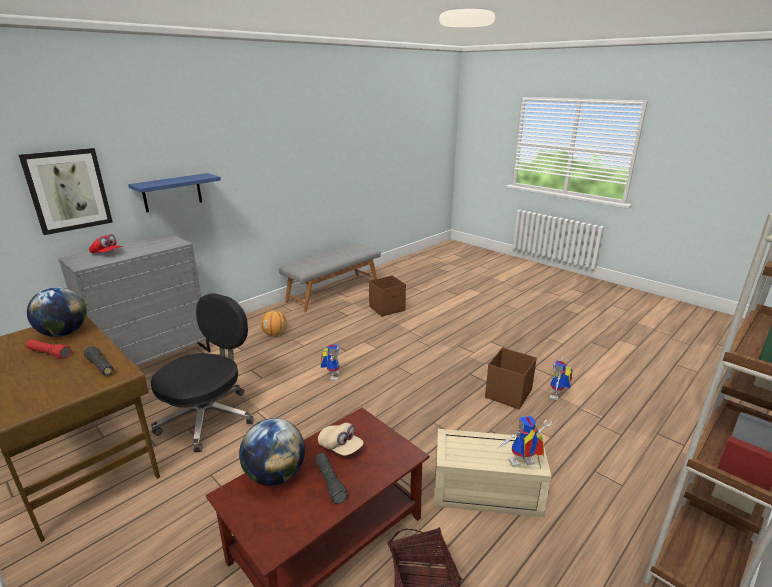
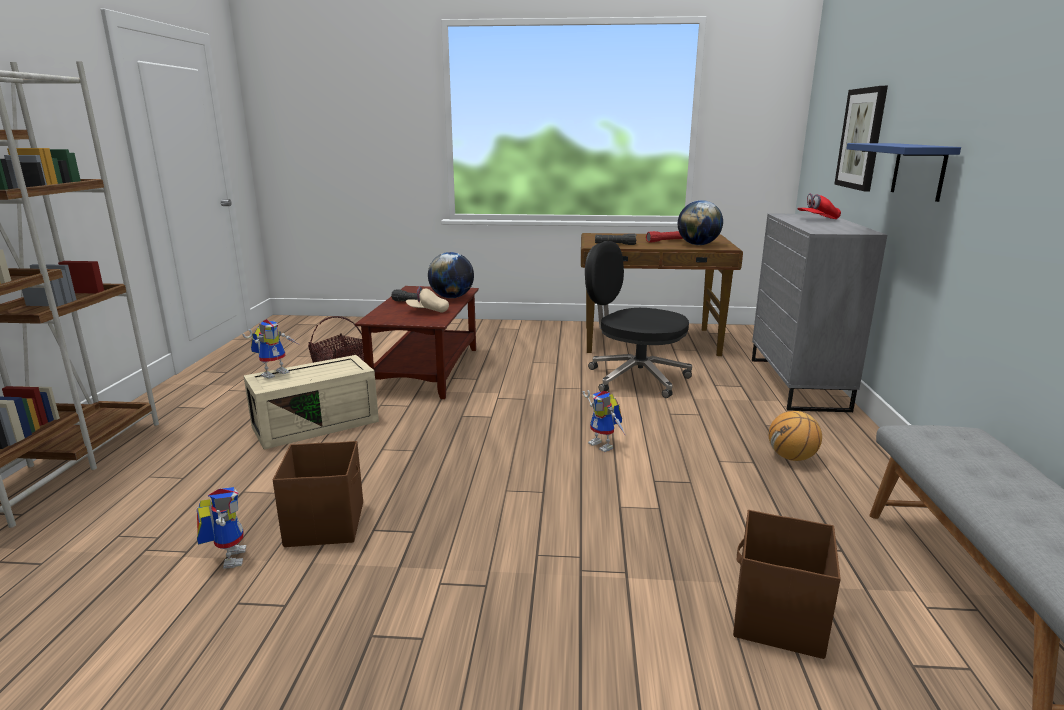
camera: 140 degrees right, 5 degrees down
(209, 417) = (635, 378): black office chair -> black office chair turned 135 degrees clockwise

